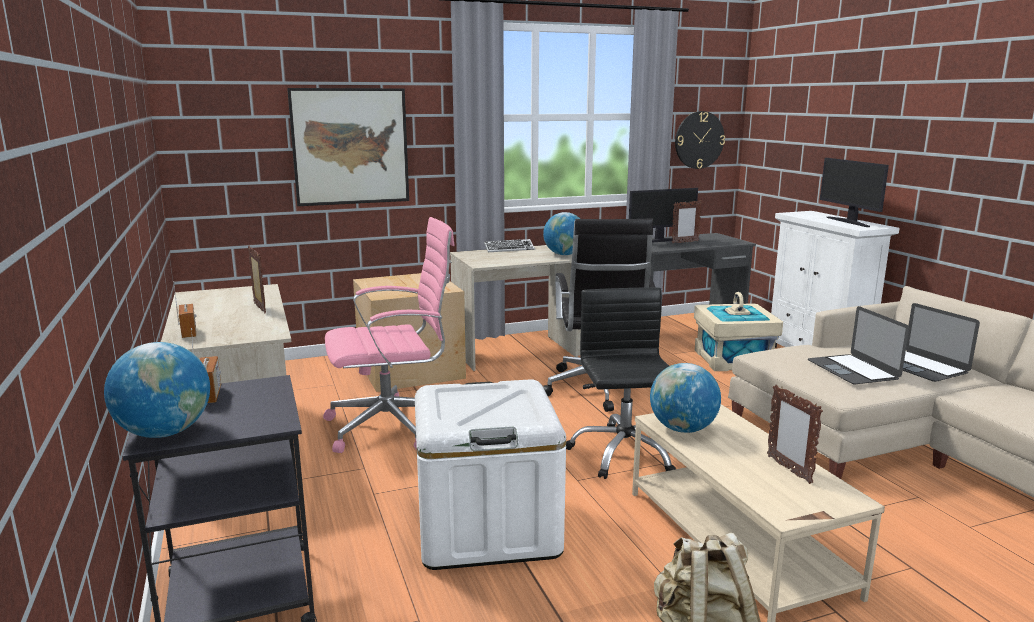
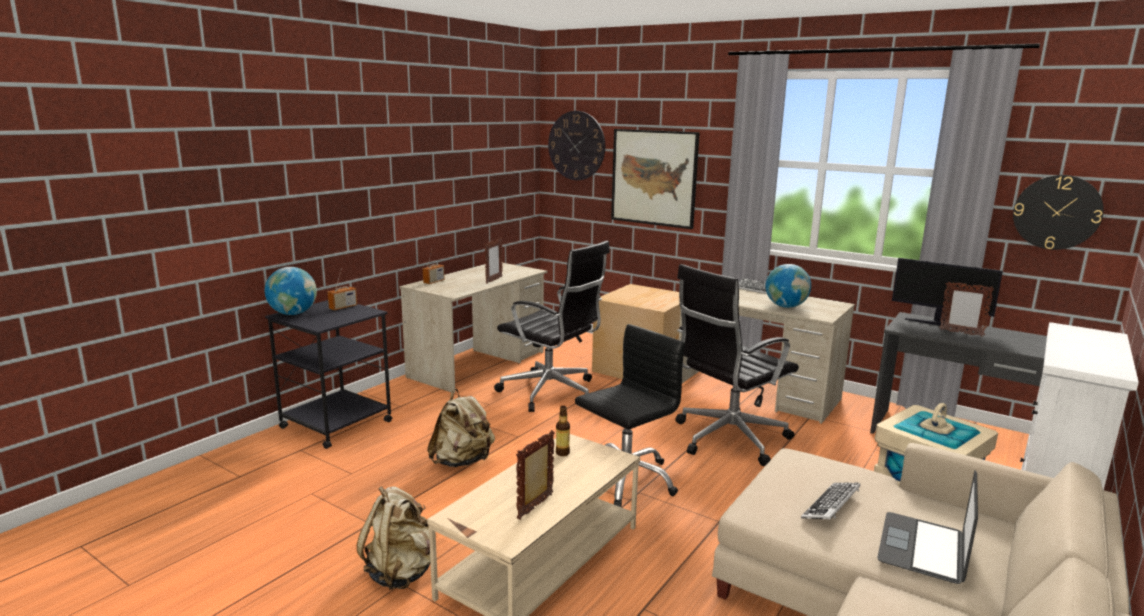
camera: 55 degrees right, 0 degrees up
(223, 113) = (576, 145): none -> wall clock
(393, 426) = (551, 393): pink office chair -> black office chair
(487, 526) = (462, 461): white storage box -> beige backpack
(682, 429) = (562, 453): globe -> bottle
(849, 222) = (1096, 356): monitor -> none
(853, 369) = (831, 506): laptop -> keyboard

